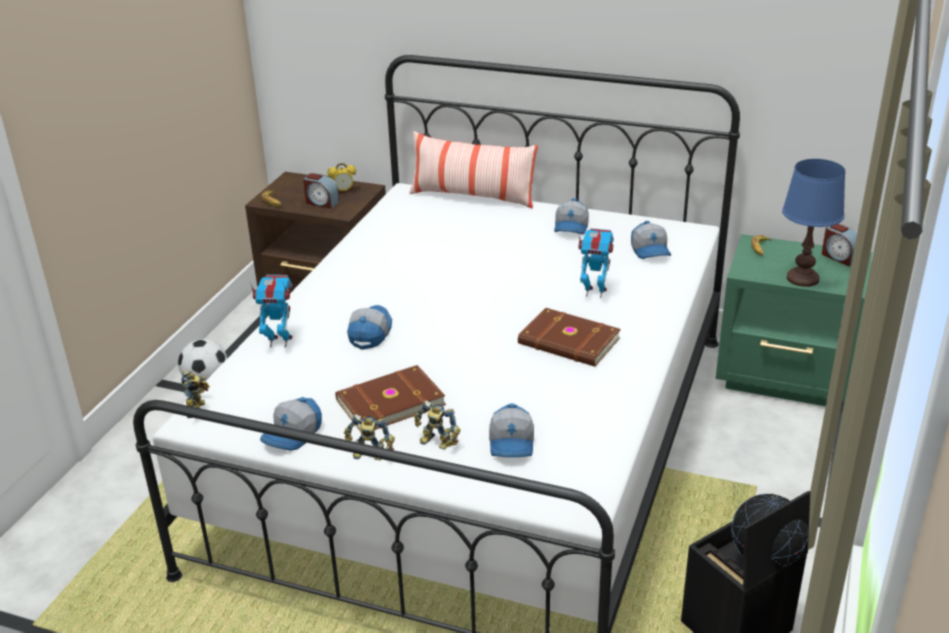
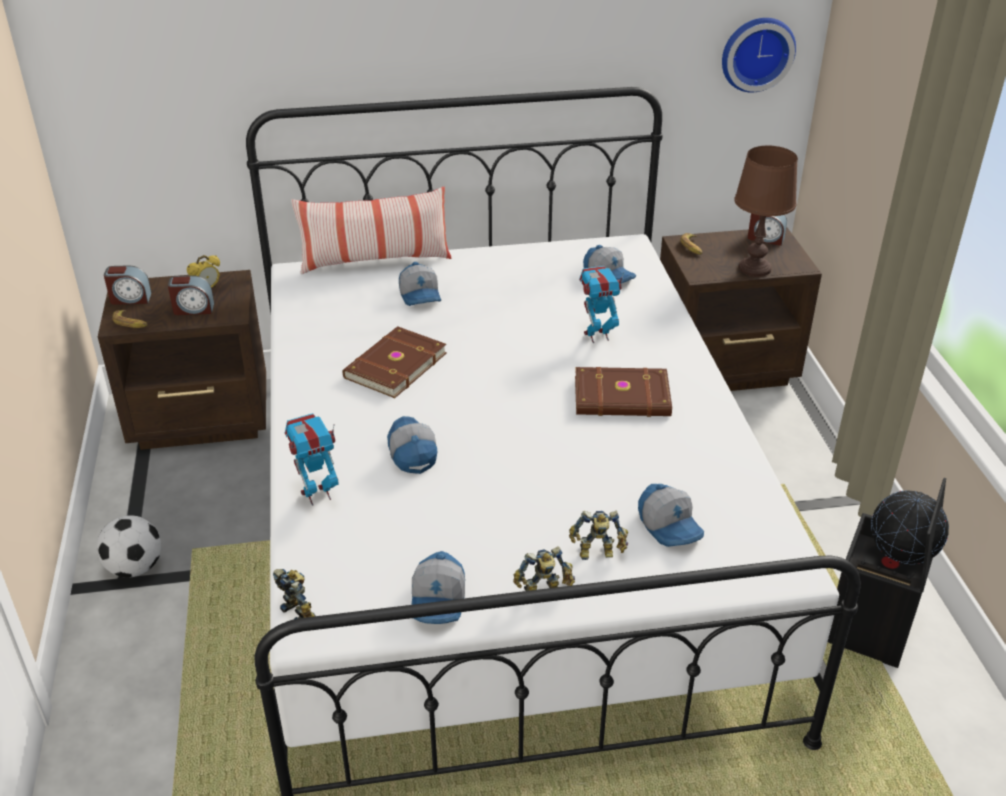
camera: 30 degrees left, 5 degrees up
(287, 186) = (130, 299): none -> alarm clock
(389, 402) = (506, 524): brown book -> brown book (393, 365)
(572, 227) = (510, 270): cap -> cap (421, 295)
(785, 378) = (726, 368): green nightstand -> brown nightstand
(802, 278) = (754, 268): blue table lamp -> brown table lamp
(844, 72) = (756, 53): none -> wall clock

